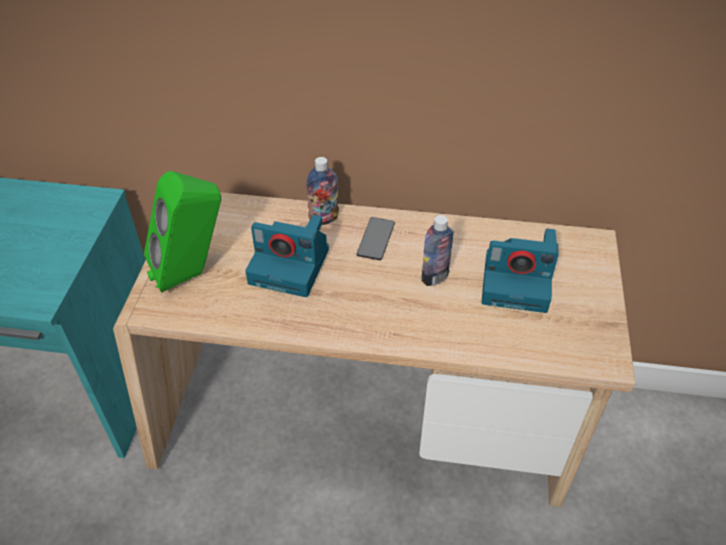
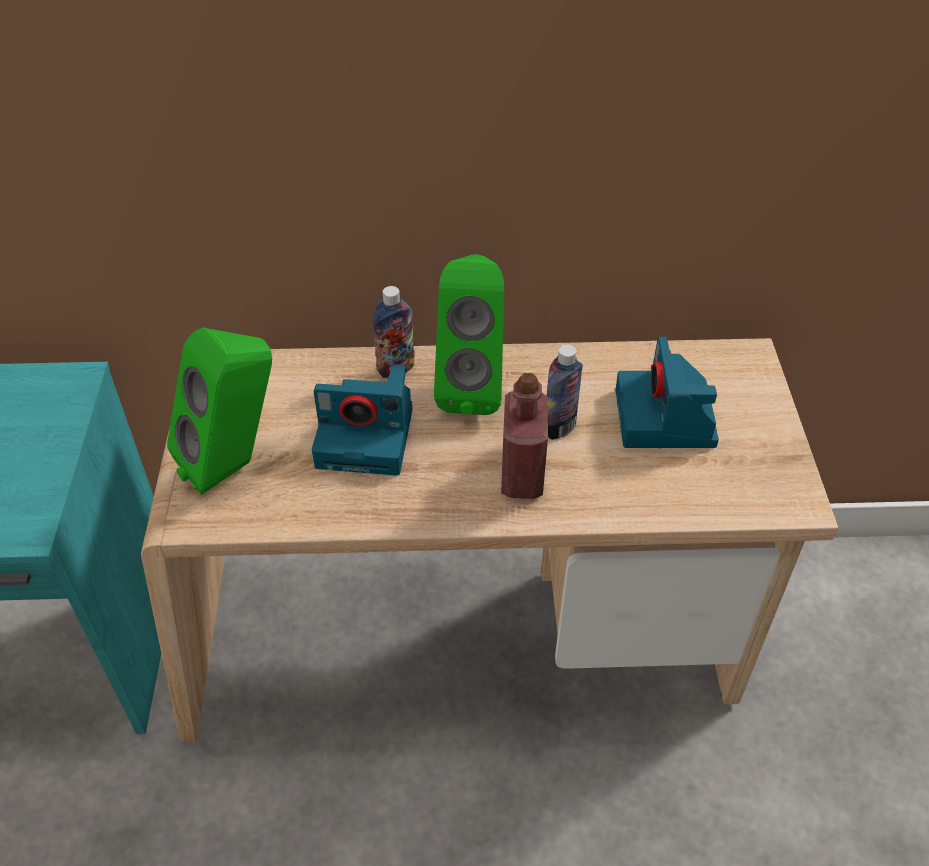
camera: 10 degrees left, 0 degrees up
(376, 239) = (471, 387): phone -> green speaker
(397, 310) = (522, 476): none -> red bottle
(517, 282) = (666, 419): camera -> camera turned 90 degrees clockwise

